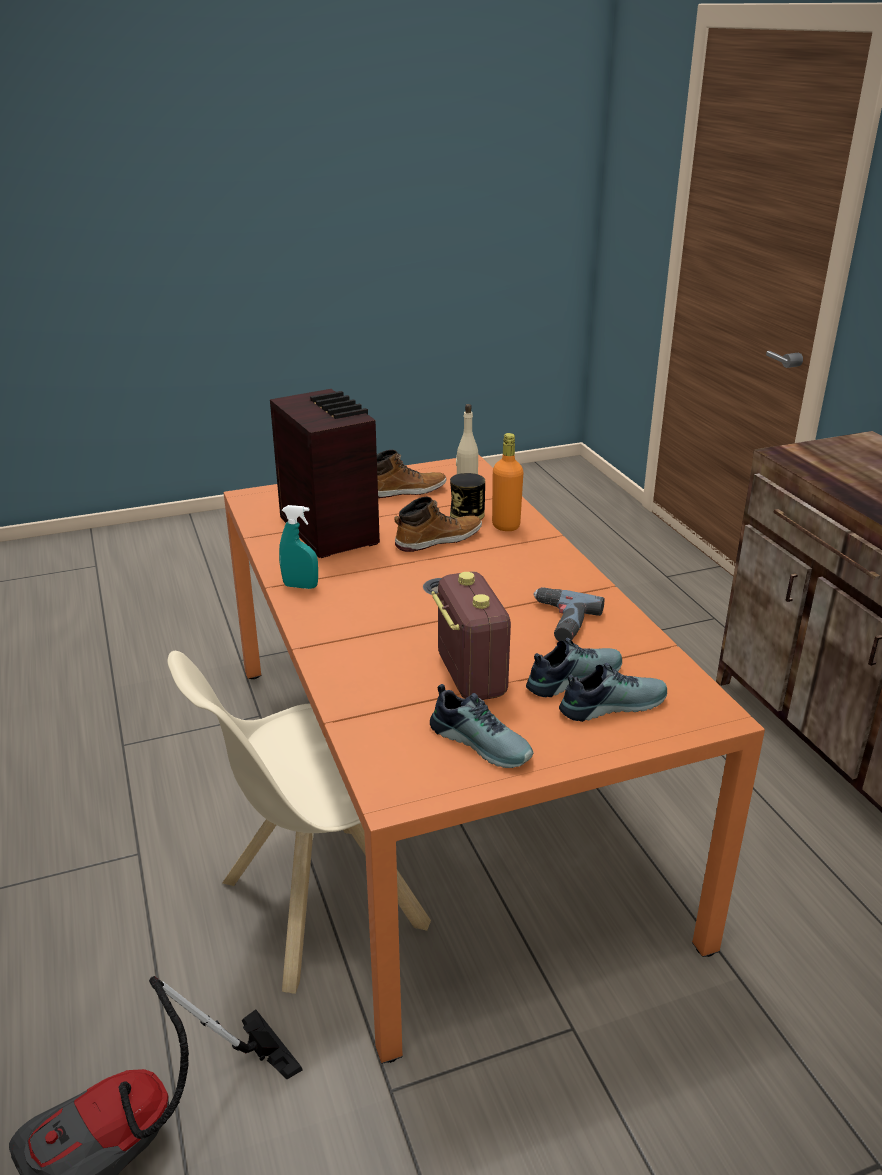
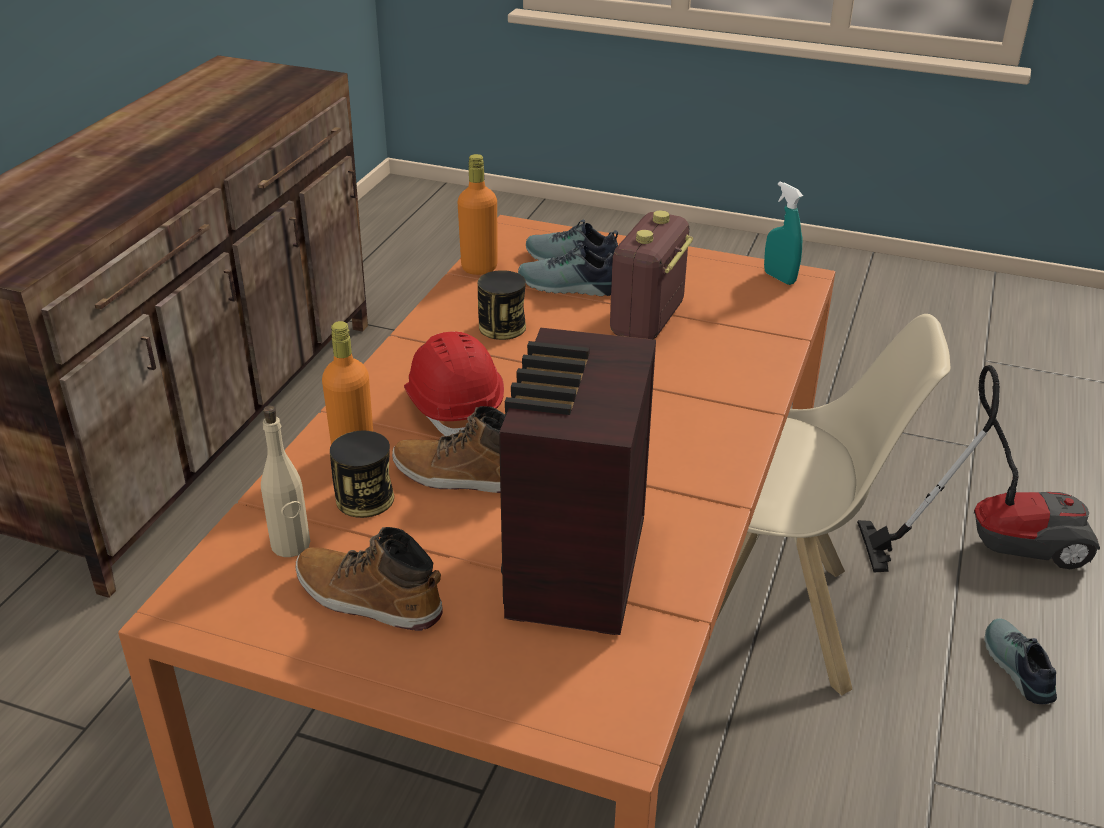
camera: 140 degrees left, 5 degrees up
(300, 586) = (706, 488): turquoise spray bottle -> turquoise spray bottle (779, 278)
(482, 741) = (700, 280): shoe -> shoe (1015, 667)
(499, 565) = (454, 407): none -> red hard hat
(559, 622) = (502, 327): power drill -> can
(664, 660) = (479, 268): none -> orange bottle

